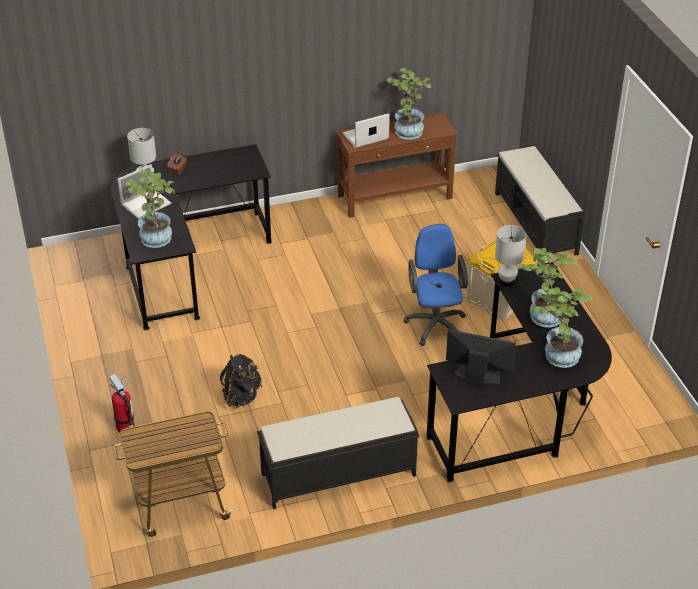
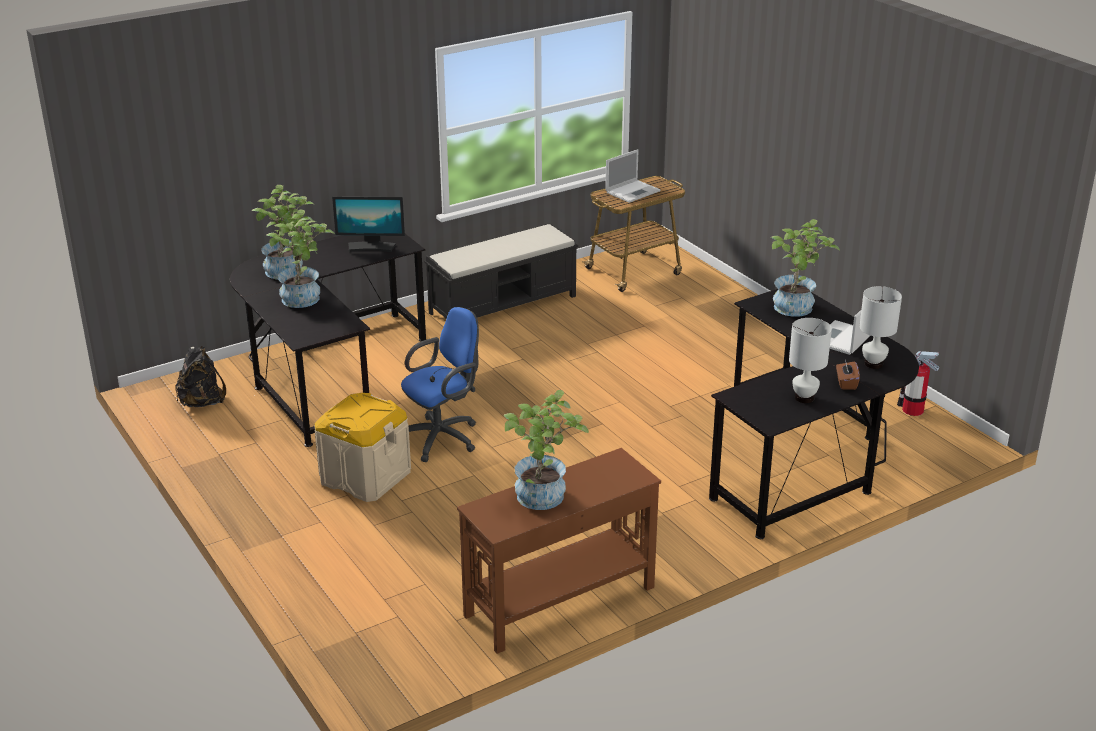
camera: 165 degrees right, 10 degrees down
(125, 427) = (727, 307): fire extinguisher -> fire extinguisher (912, 410)
(241, 397) = (632, 342): black backpack -> black backpack (202, 402)
(364, 137) = (608, 475): laptop -> laptop (633, 191)
(435, 323) = (443, 437): blue office chair -> blue office chair turned 105 degrees counterclockwise
(506, 281) = (350, 323): white table lamp -> white table lamp (805, 398)
(536, 223) = (317, 594): black bench -> none

